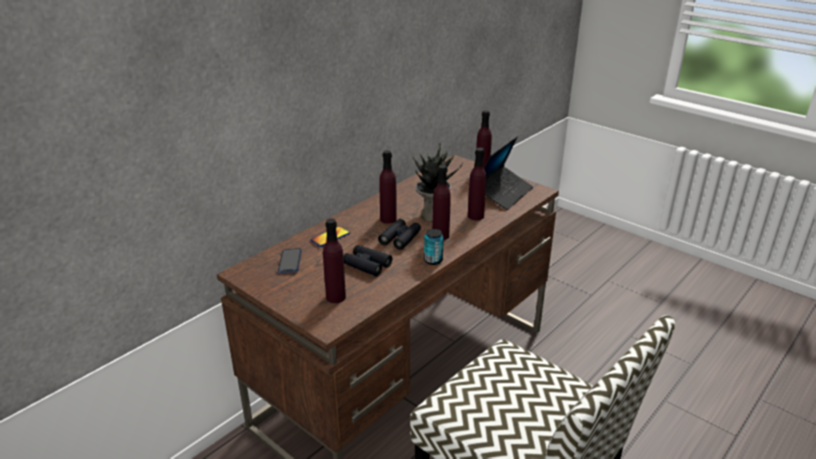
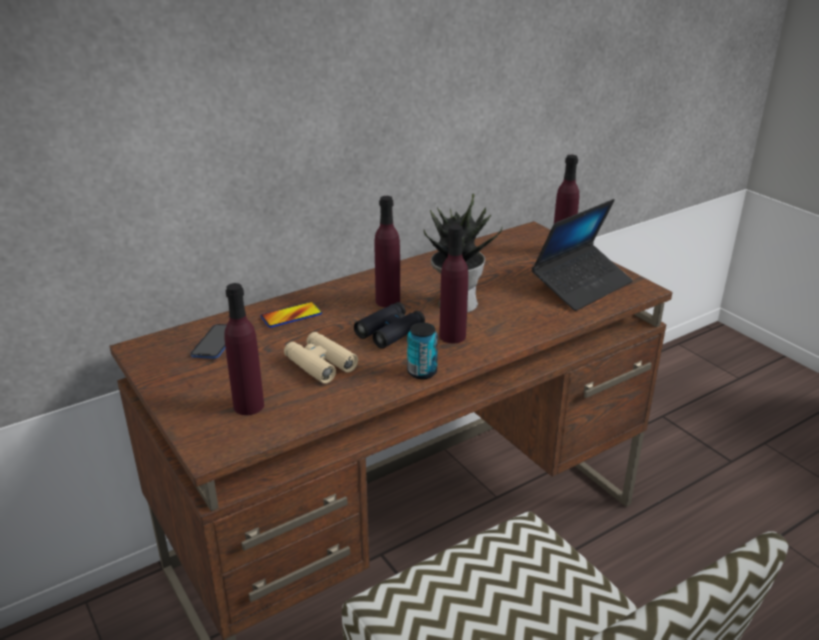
camera: 15 degrees right, 0 degrees up
(367, 265) = (320, 364): black binoculars -> beige binoculars
(475, 216) = (521, 314): purple bottle -> none

